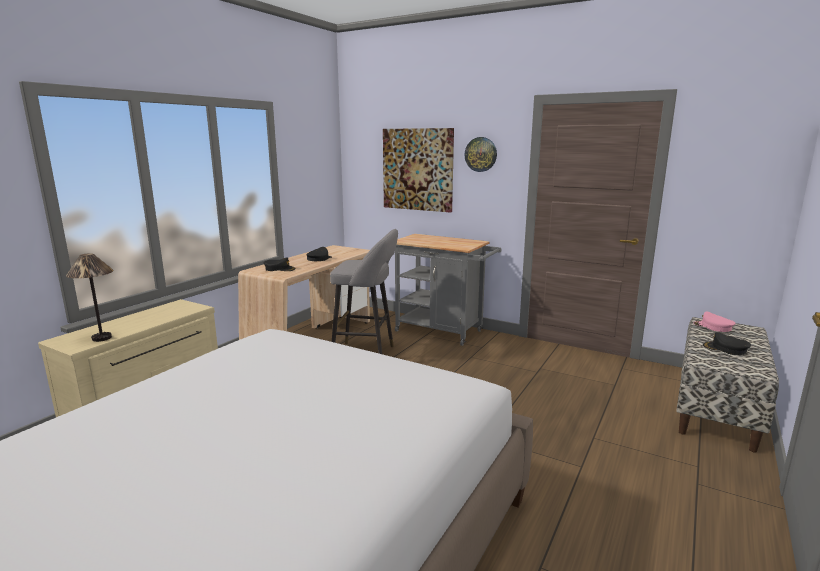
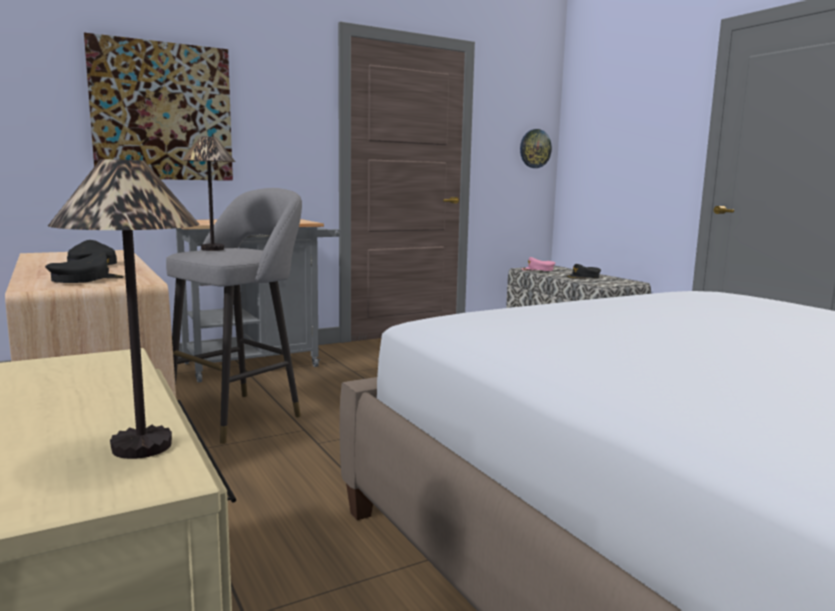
camera: 60 degrees left, 5 degrees down
(356, 261) = (212, 249): none -> table lamp
(481, 154) = (272, 93): wall clock -> wall clock (535, 148)

